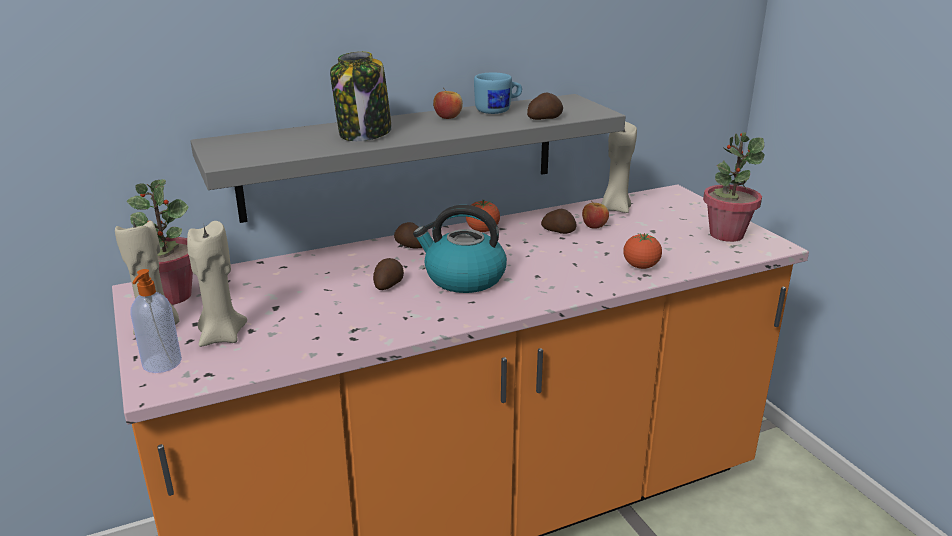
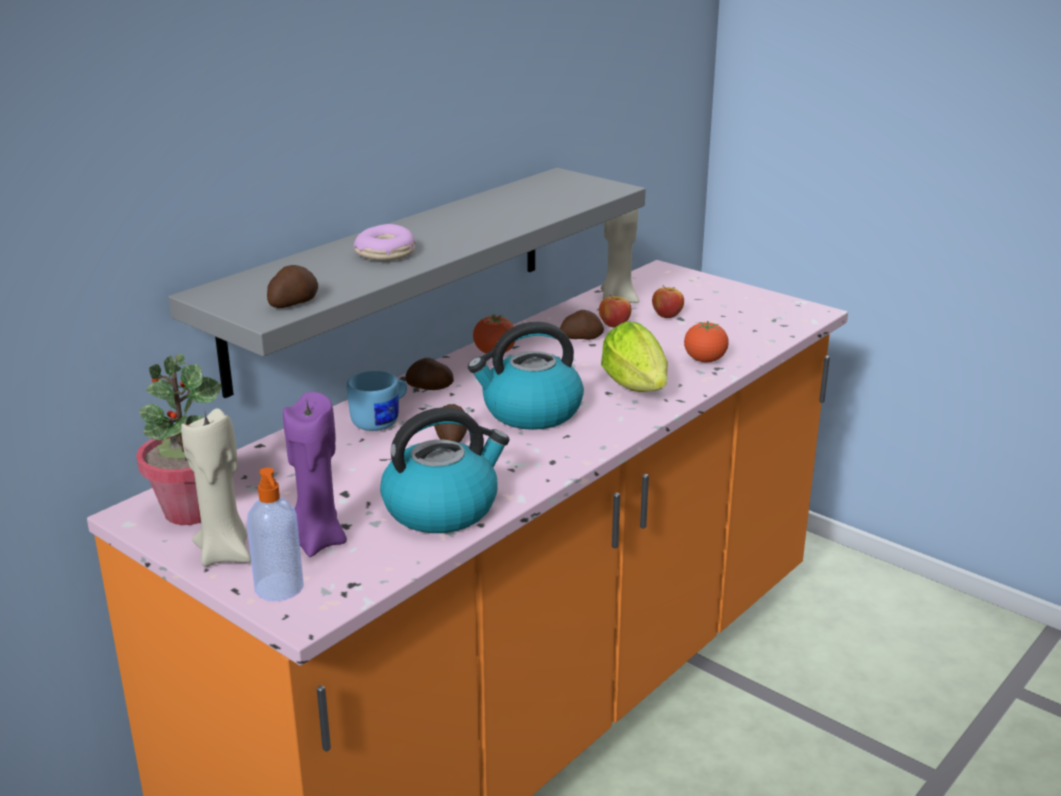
camera: 25 degrees left, 0 degrees up
(221, 336) = (317, 541): beige candle -> purple candle
(326, 334) = (442, 508): none -> kettle
(364, 134) = (386, 254): jar -> donut
(448, 117) = (454, 218): apple -> apple (667, 315)
(498, 110) = (501, 201): blue mug -> blue mug (382, 421)
(544, 118) = (565, 204): potato -> potato (292, 303)
(563, 278) = (638, 389): none -> lettuce
(726, 234) = (757, 309): potted plant -> none

